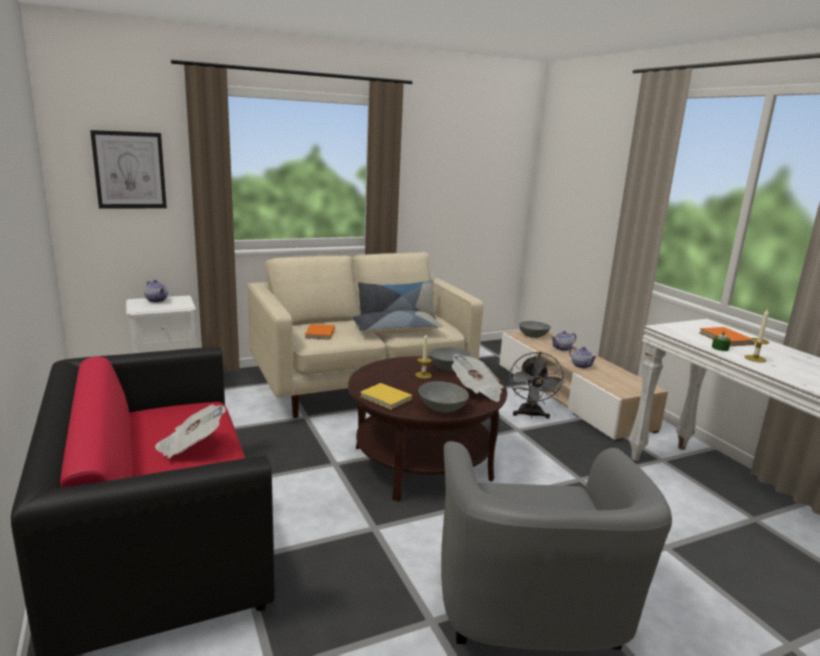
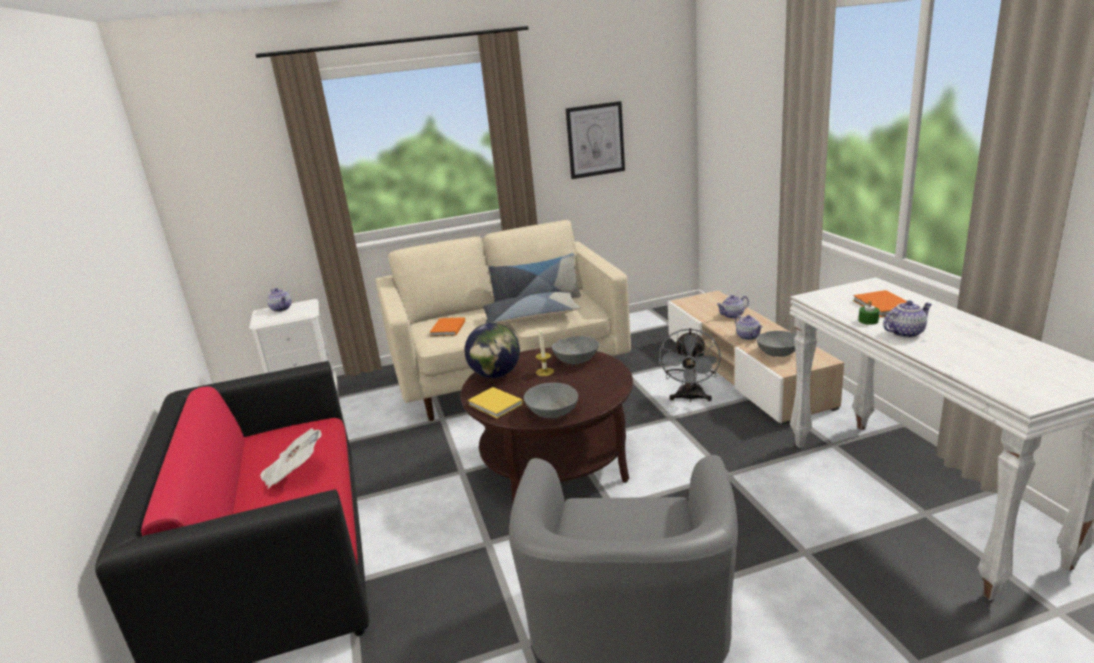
camera: 10 degrees right, 5 degrees up
(130, 170) = (235, 176): picture -> picture (595, 140)
(377, 374) = (495, 375): none -> globe
(477, 391) = (598, 388): newspaper -> none
(533, 336) = (703, 301): grey bowl -> grey bowl (779, 353)
(755, 358) = (905, 332): candle -> teapot

